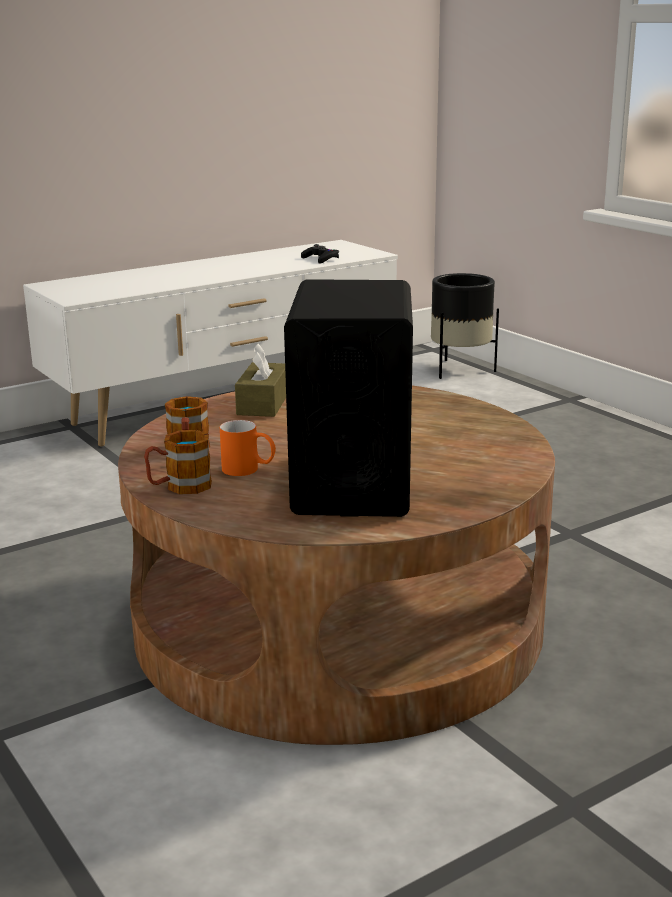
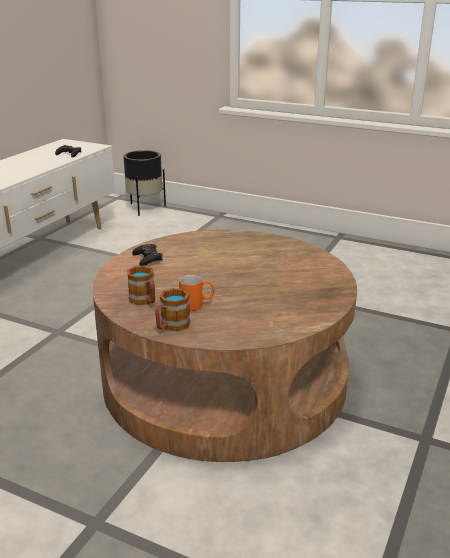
camera: 30 degrees left, 5 degrees up
(263, 403) = (147, 259): brown tissue box -> black game controller
(352, 483) = (263, 299): black speaker -> none

